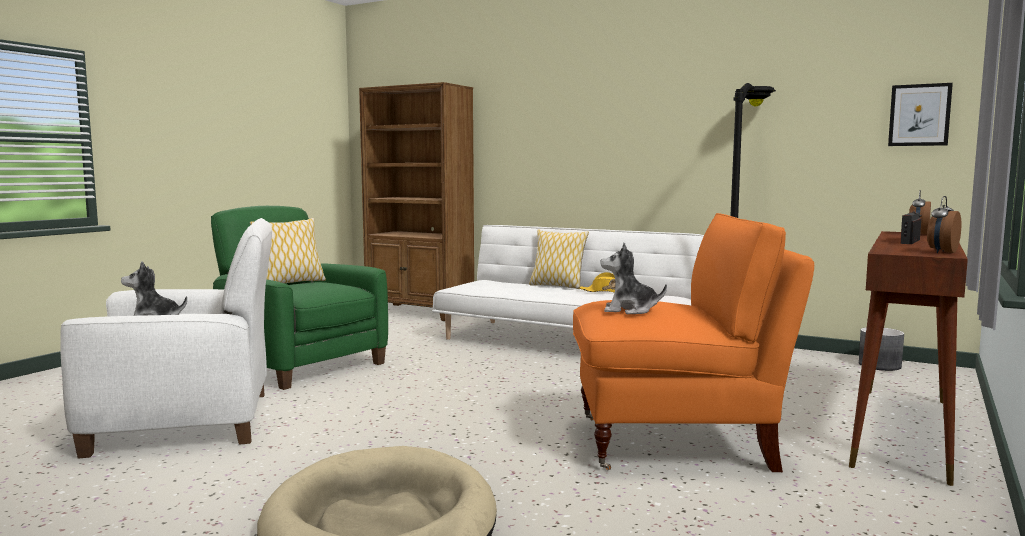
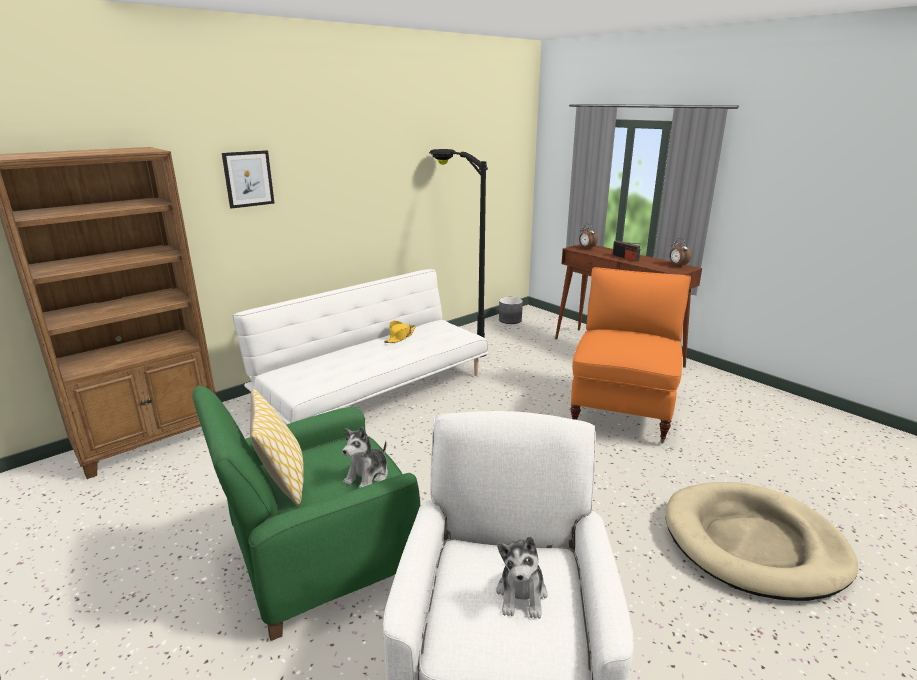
camera: 70 degrees left, 15 degrees up
(557, 286) = (350, 348): pillow -> none
(629, 310) = (648, 348): plush toy -> plush toy (368, 476)
(919, 115) = (508, 165): picture -> picture (248, 179)

